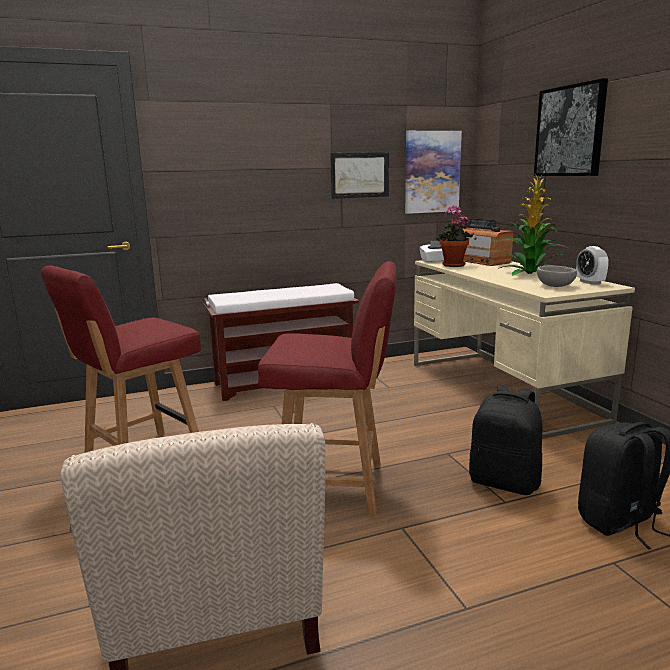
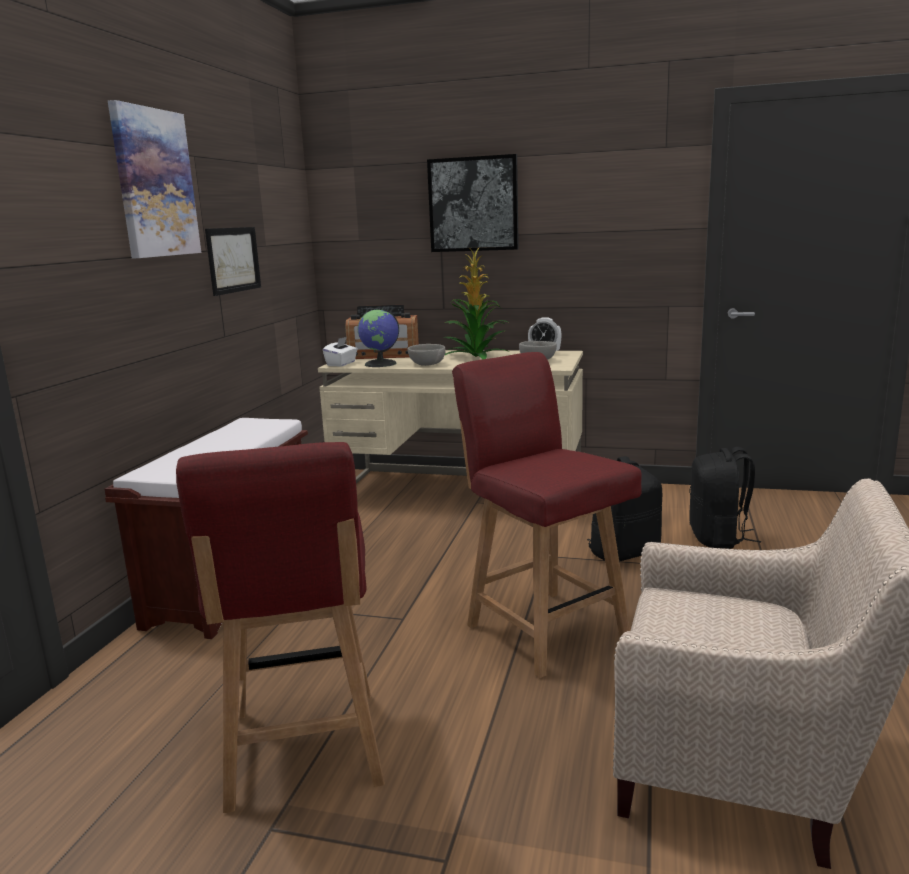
camera: 55 degrees left, 0 degrees up
(334, 486) = (544, 629): red chair -> red chair turned 75 degrees counterclockwise
(432, 172) = (287, 252): picture -> picture (154, 183)
(452, 265) = (381, 364): potted plant -> globe
(475, 271) = (427, 364): none -> grey bowl

